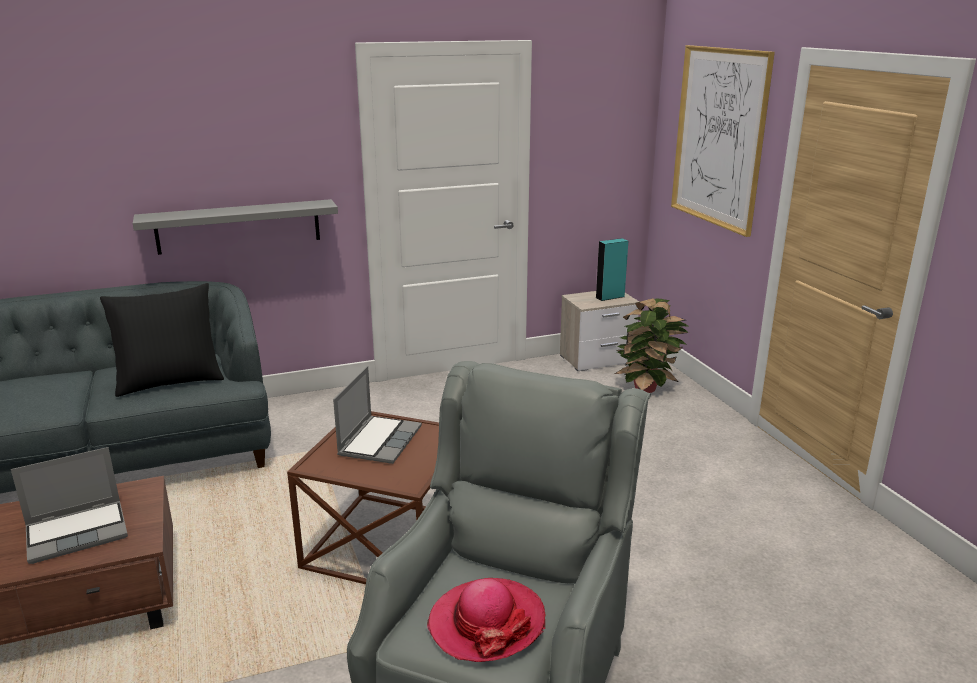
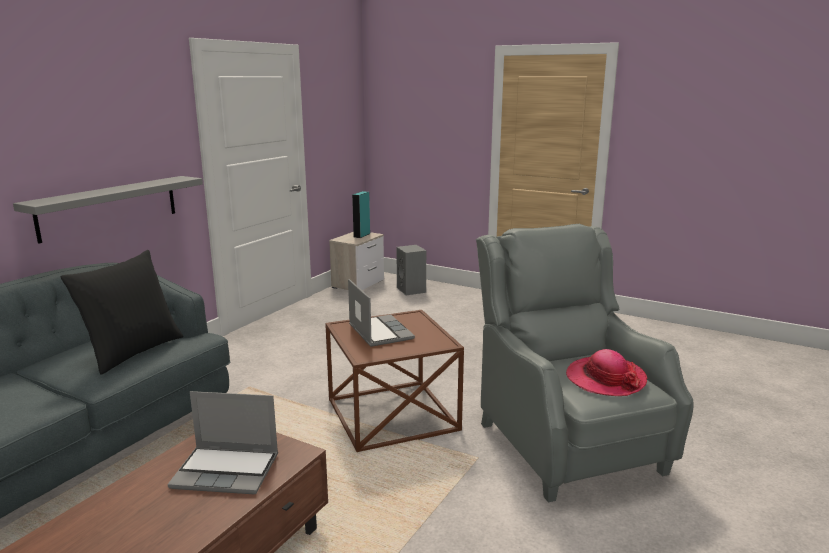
camera: 40 degrees left, 5 degrees down
(78, 532) = (227, 471): laptop -> laptop turned 75 degrees clockwise
(647, 388) = (412, 290): potted plant -> grey speaker
(719, 137) = (430, 110): picture -> none

